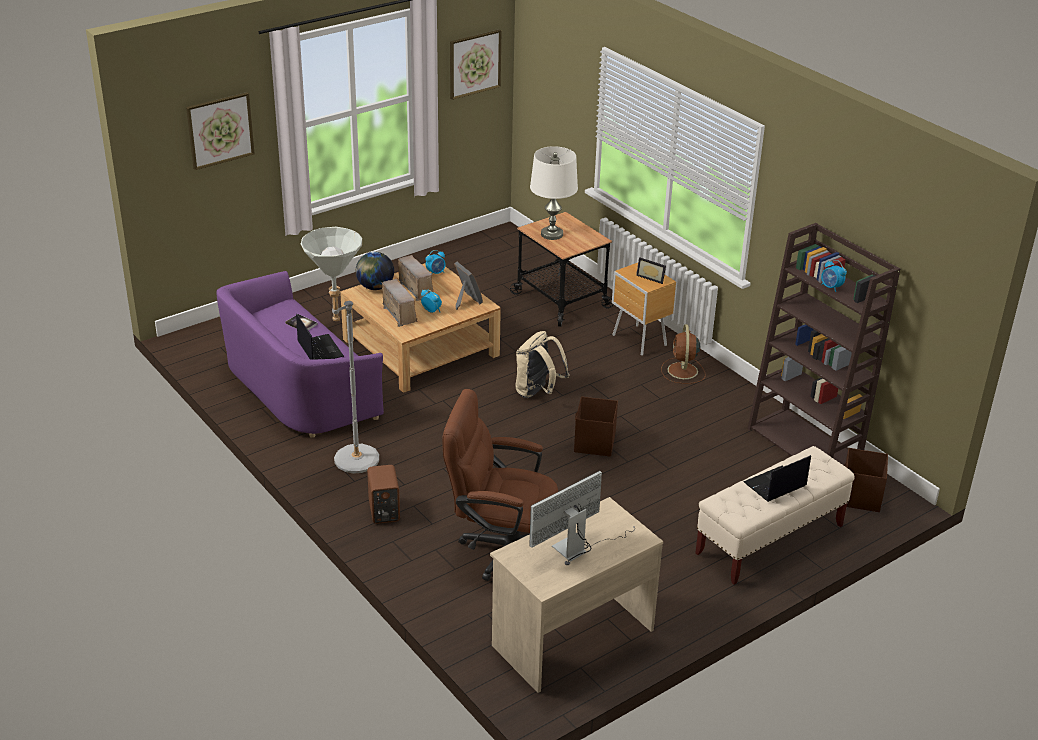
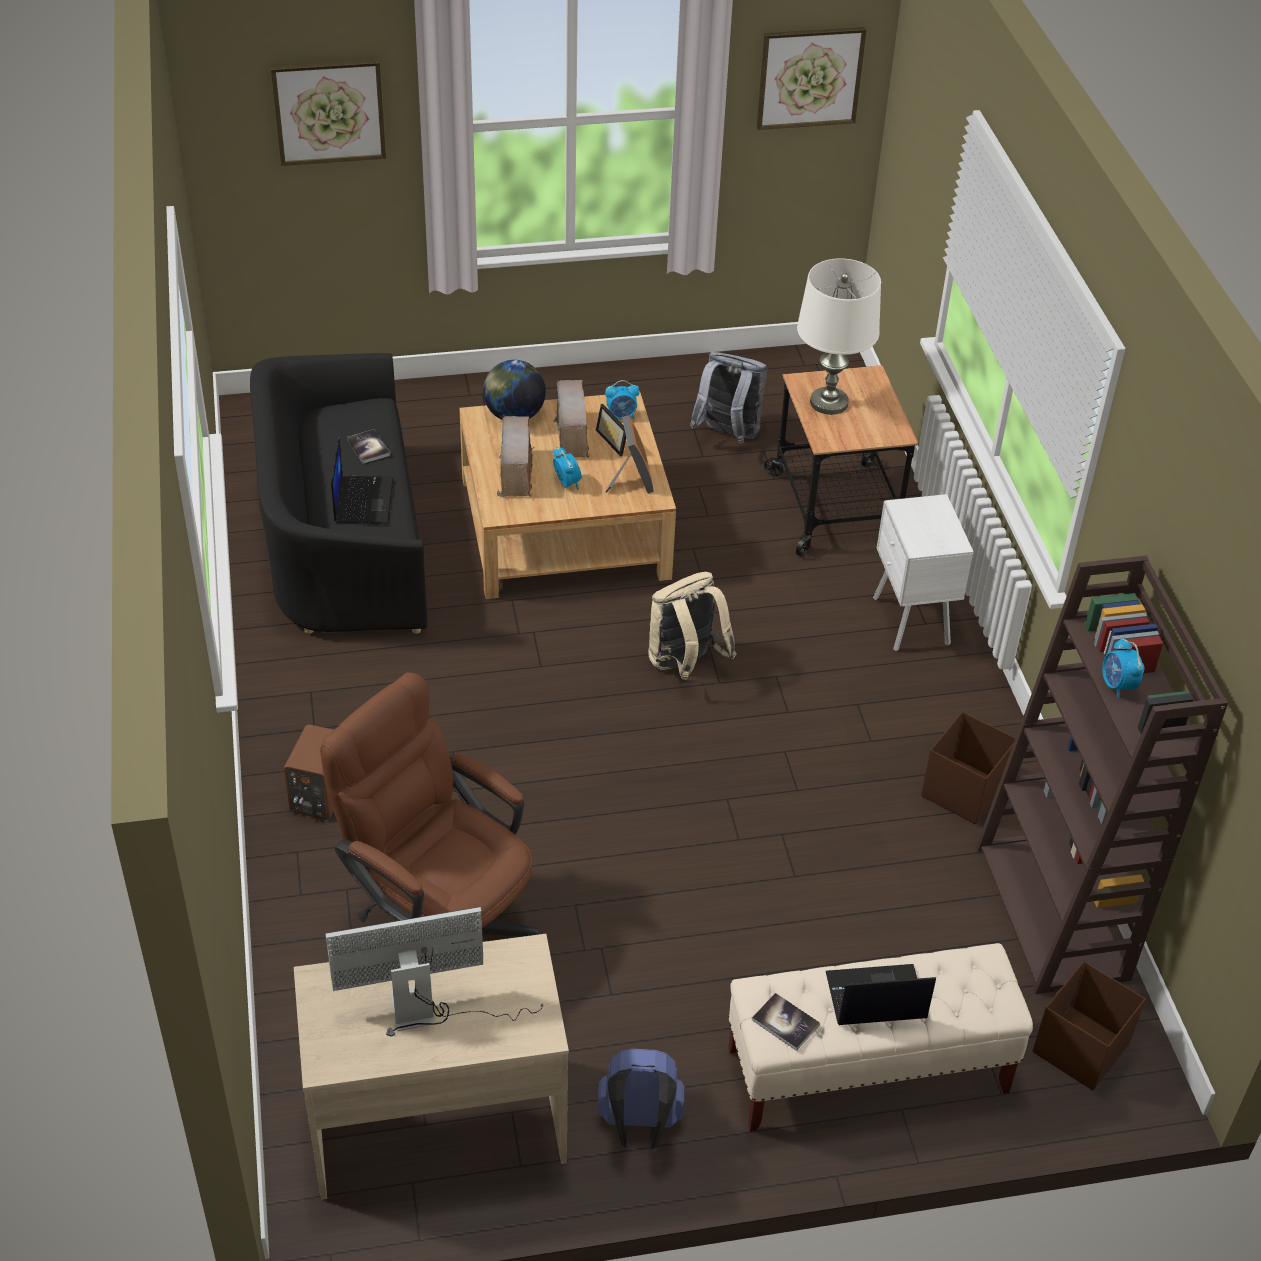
camera: 25 degrees right, 10 degrees up
(297, 388) = (343, 542): purple sofa -> black sofa
(348, 463) = (325, 695): grey floor lamp -> none
(477, 282) = (727, 435): none -> grey backpack
(594, 443) = (708, 787): brown storage box -> brown storage box (962, 791)
(639, 341) = (910, 623): brown nightstand -> white nightstand
(651, 277) = (937, 531): picture frame -> picture frame (615, 440)
(677, 602) = (639, 1127): none -> blue backpack
(682, 371) = (942, 702): brown fan -> none
(741, 509) = (785, 1022): none -> book

